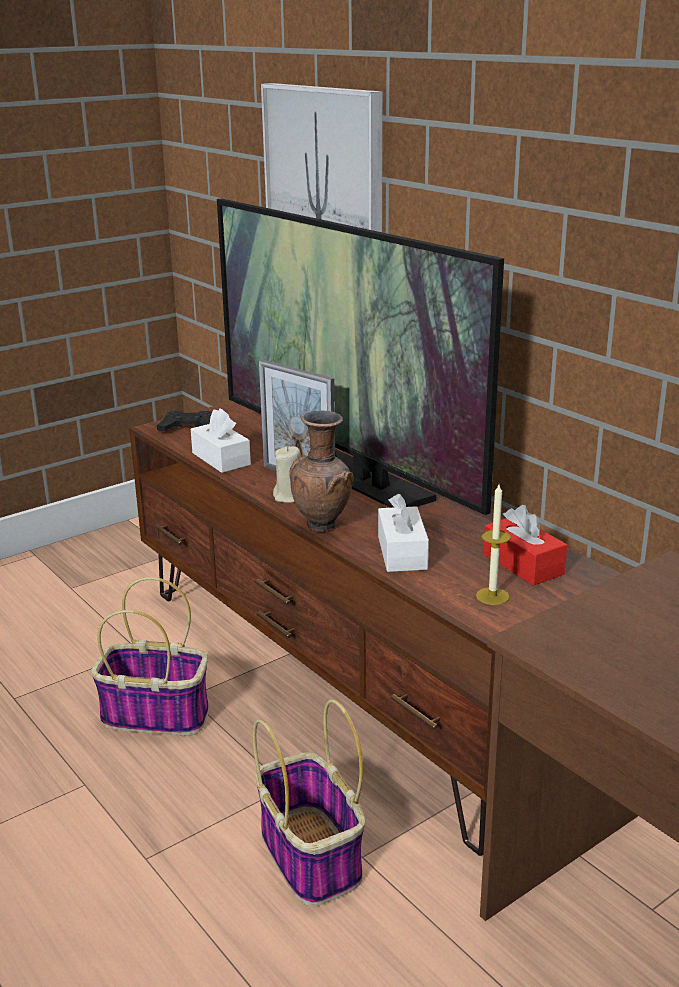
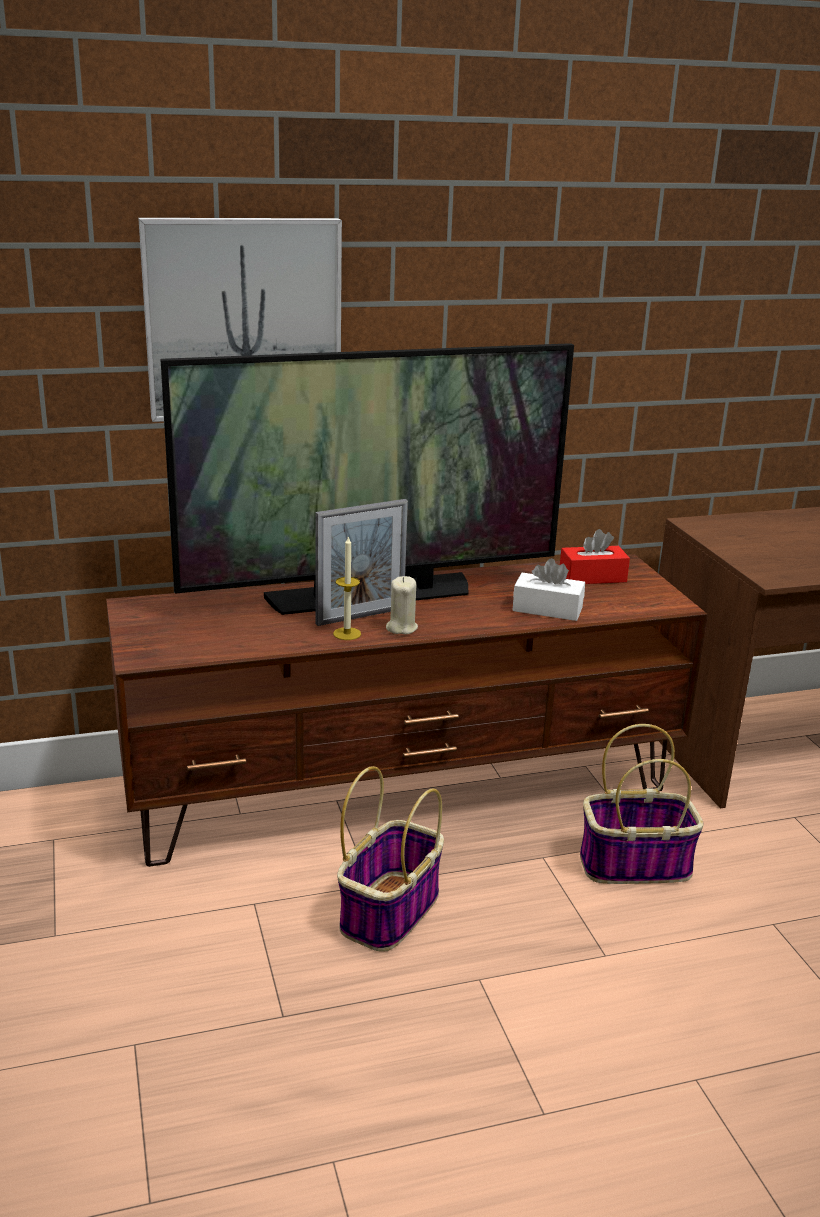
camera: 70 degrees left, 0 degrees up
(188, 428) = (164, 643): black game controller -> none
(221, 459) = (275, 641): white tissue box -> none
(323, 526) = (476, 626): brown vase -> none
(492, 596) = (635, 597): candle -> candle (347, 634)

